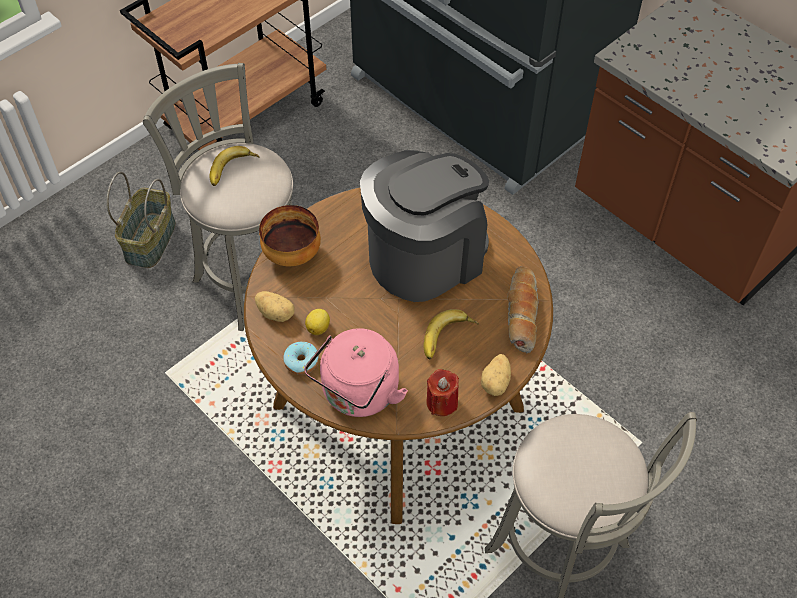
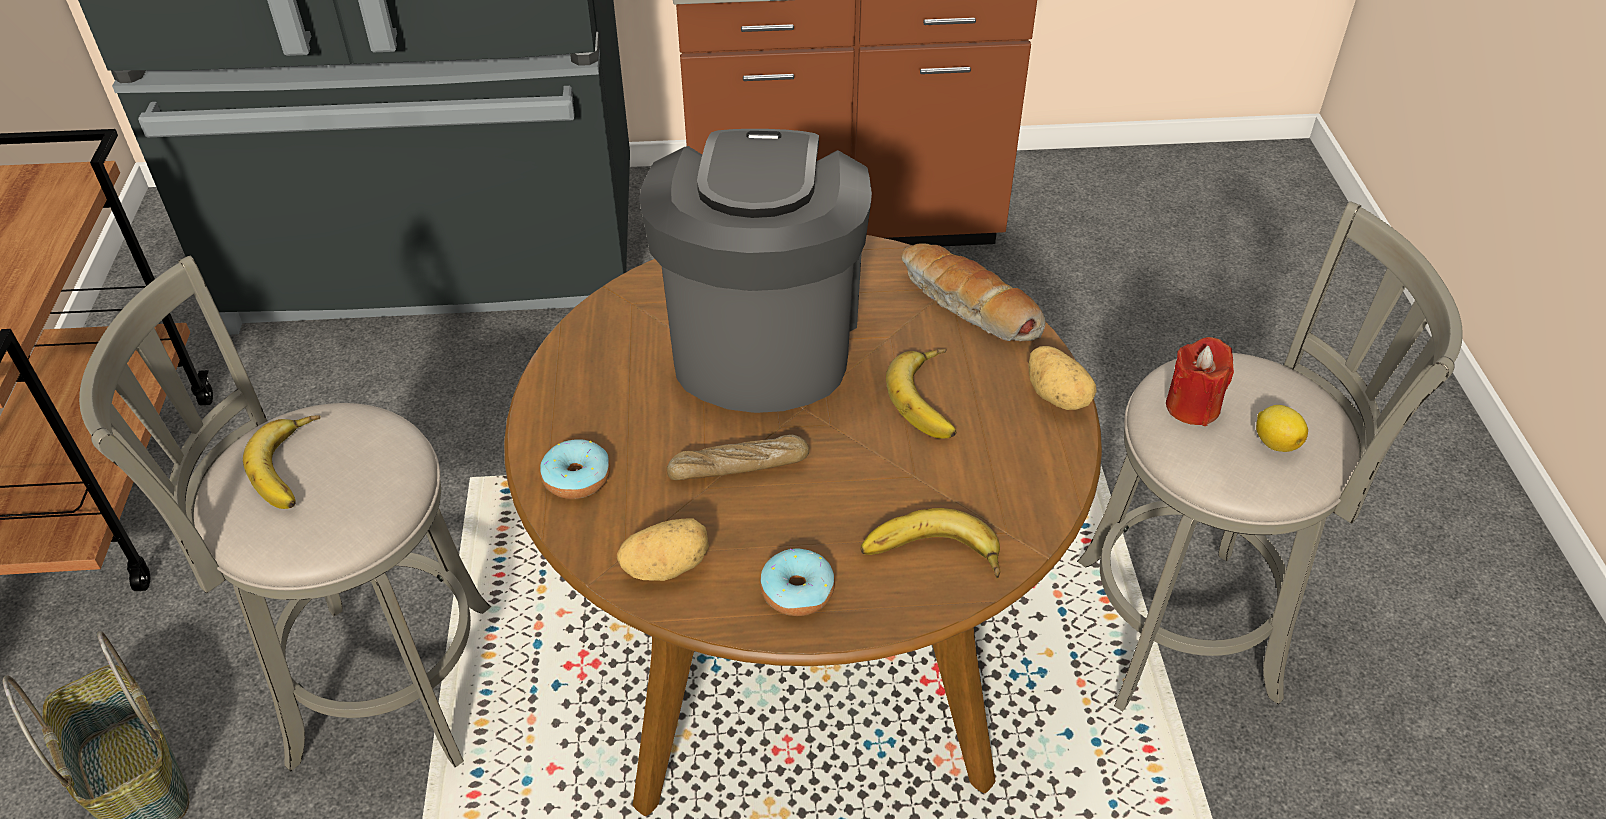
camera: 50 degrees left, 10 degrees down
(291, 255) = (577, 478): bowl -> donut
(318, 327) = (754, 530): lemon -> lemon (1275, 442)
(345, 300) = (738, 467): none -> bread
(358, 394) = (931, 558): pink kettle -> banana
(442, 402) = (1039, 472): red candle -> red candle (1192, 406)

